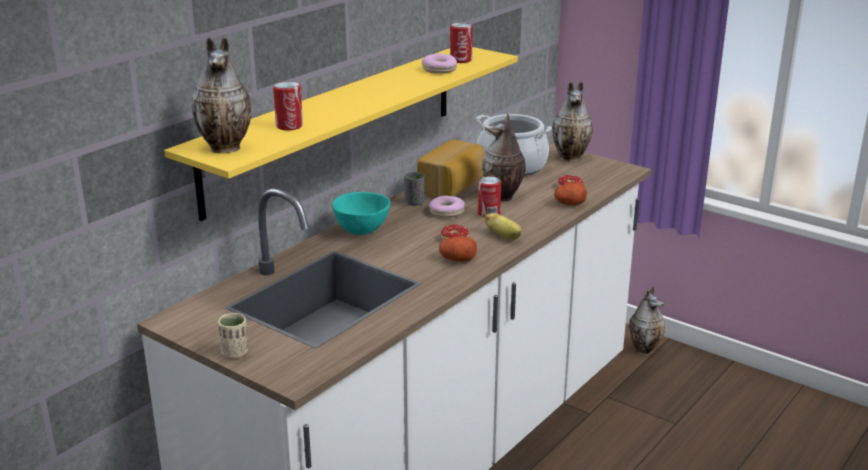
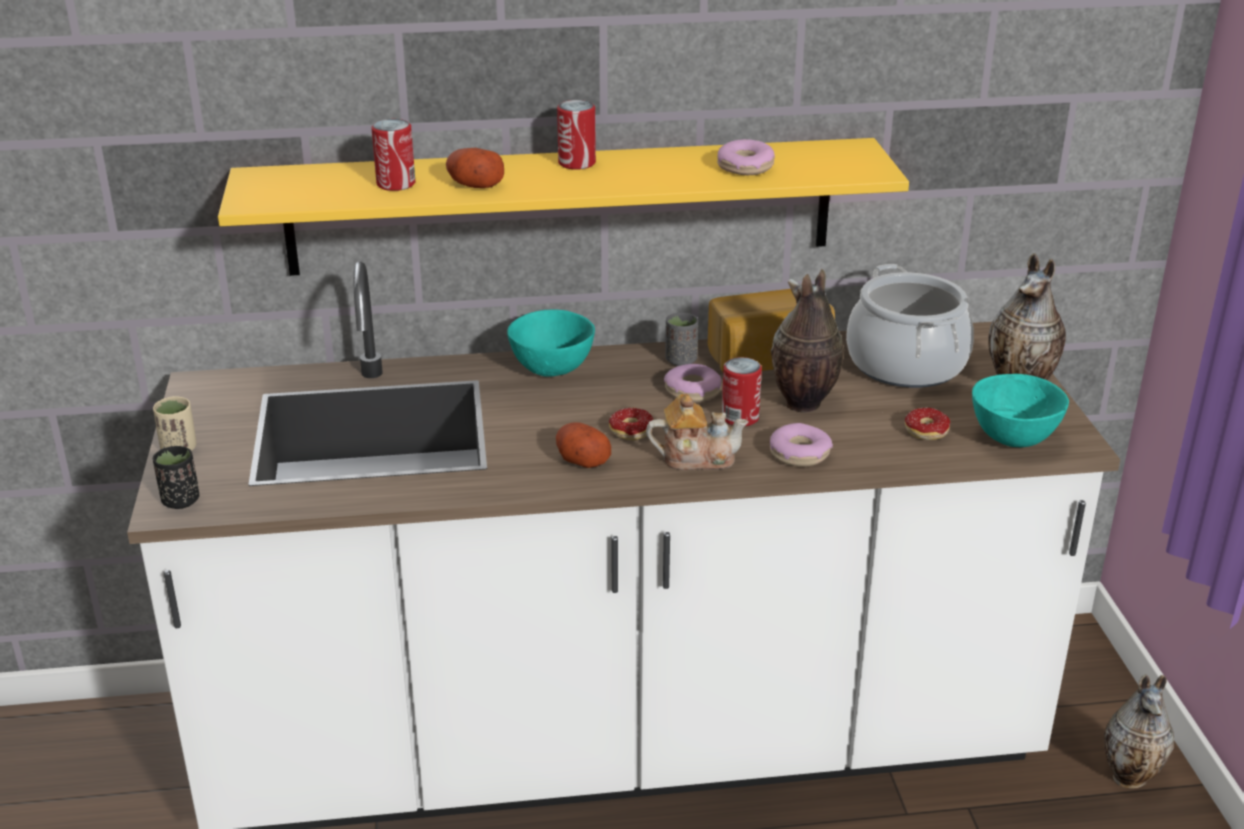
camera: 45 degrees right, 5 degrees up
(227, 148) = (279, 188): vase -> none
(293, 373) = (180, 501): none -> black cup
(460, 60) = (810, 162): can -> can (577, 163)
(504, 236) = (696, 458): banana -> teapot
(541, 216) = (799, 454): none -> donut
(570, 204) = (876, 455): potato -> potato (474, 184)
(604, 177) = (1012, 439): none -> turquoise bowl

